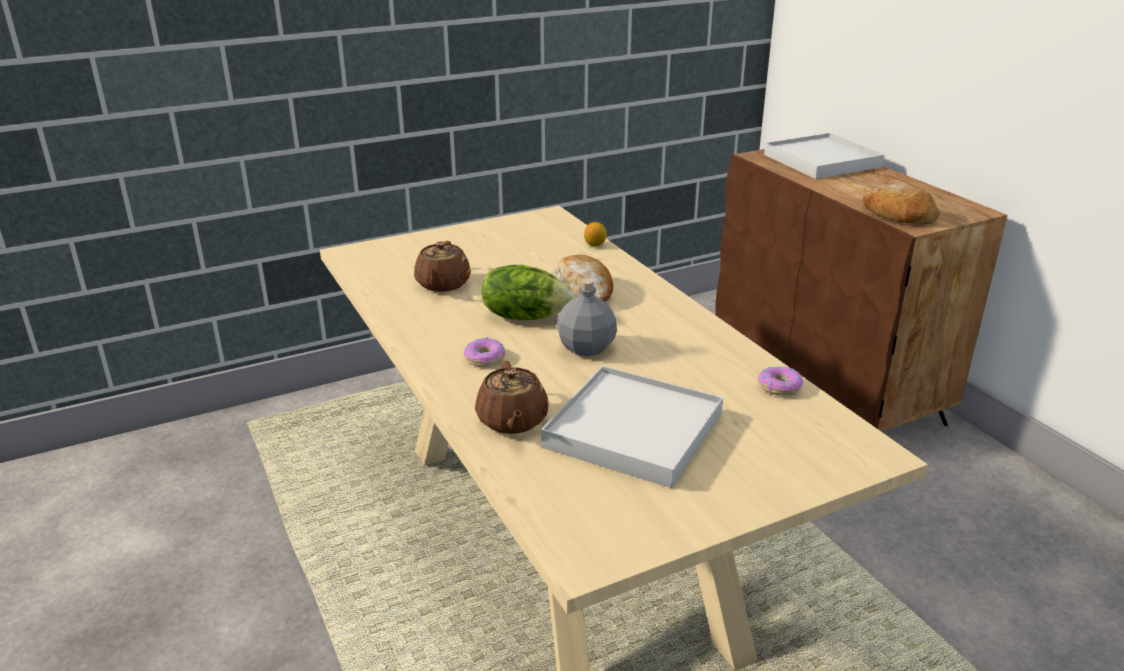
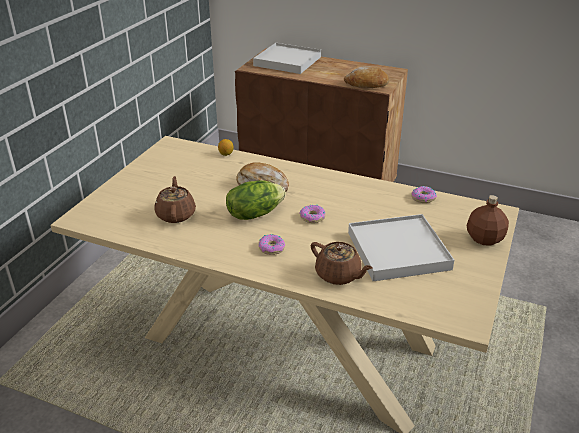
camera: 40 degrees left, 5 degrees up
(442, 284) = (176, 214): brown teapot -> brown teapot turned 150 degrees counterclockwise
(586, 347) = (312, 217): grey bottle -> donut
(789, 475) = (484, 239): none -> brown bottle

